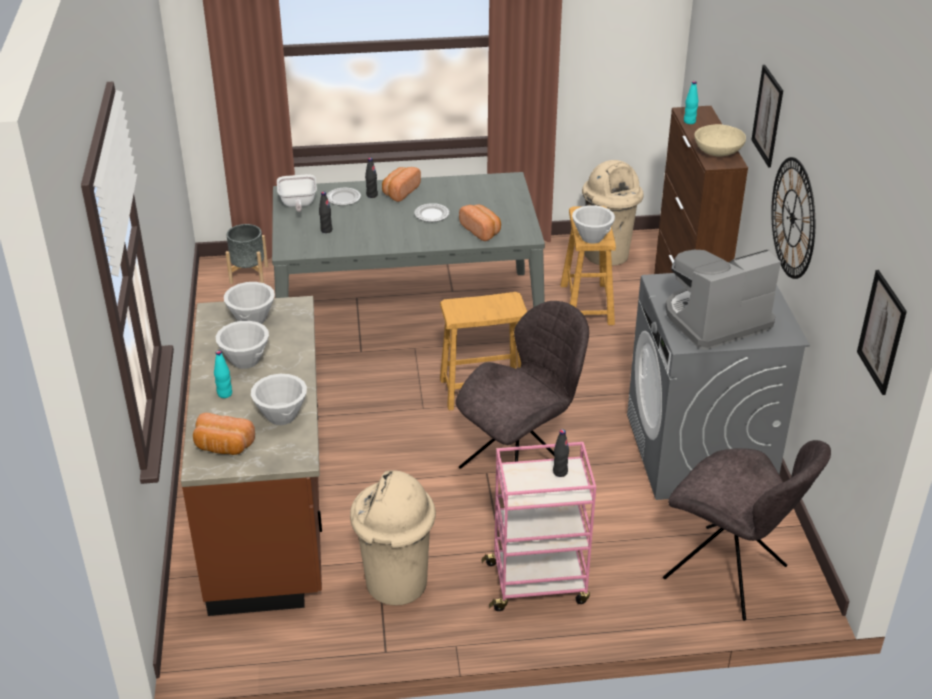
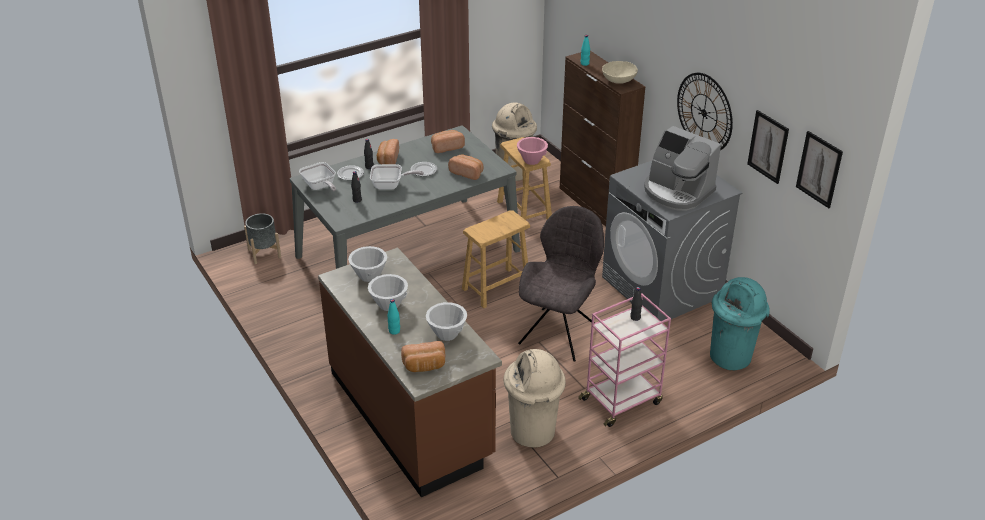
camera: 25 degrees left, 0 degrees up
(378, 223) = (390, 185): none -> frying pan
(482, 194) = (446, 147): none -> bread
(591, 238) = (531, 160): white bowl -> pink bowl
(714, 320) = (677, 192): coffee machine -> coffee machine turned 90 degrees counterclockwise
(729, 575) = (731, 357): grey chair -> turquoise trash can
(767, 116) = (660, 48): picture -> picture (768, 146)

